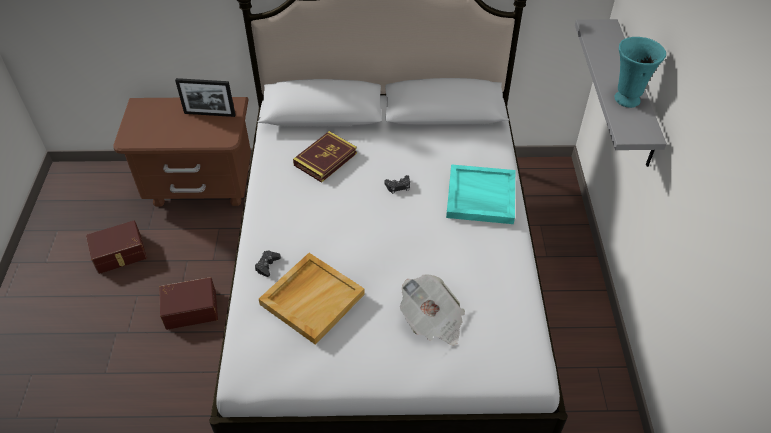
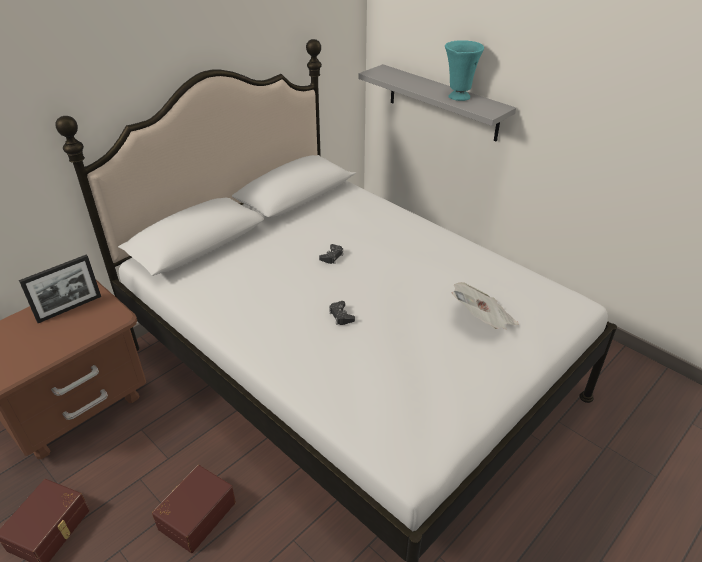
camera: 45 degrees left, 10 degrees down
(267, 265) = (308, 374): black game controller -> black game controller (341, 316)
(312, 298) = (383, 368): beige tray -> none
(325, 159) = (246, 272): book -> none
(480, 197) = (398, 229): turquoise tray -> none

